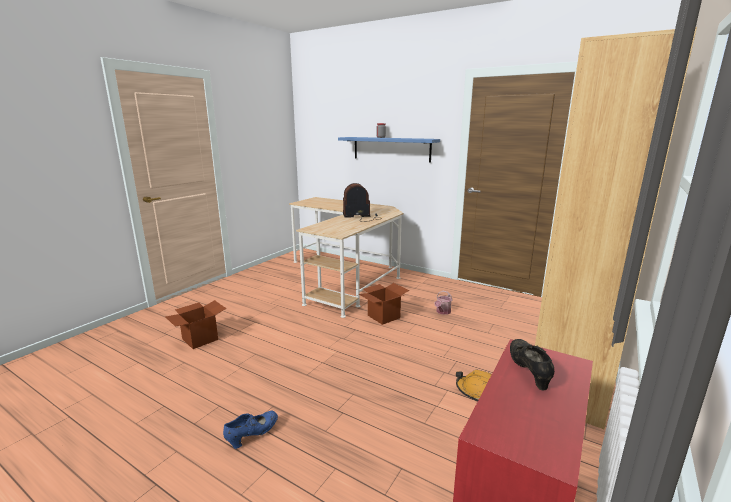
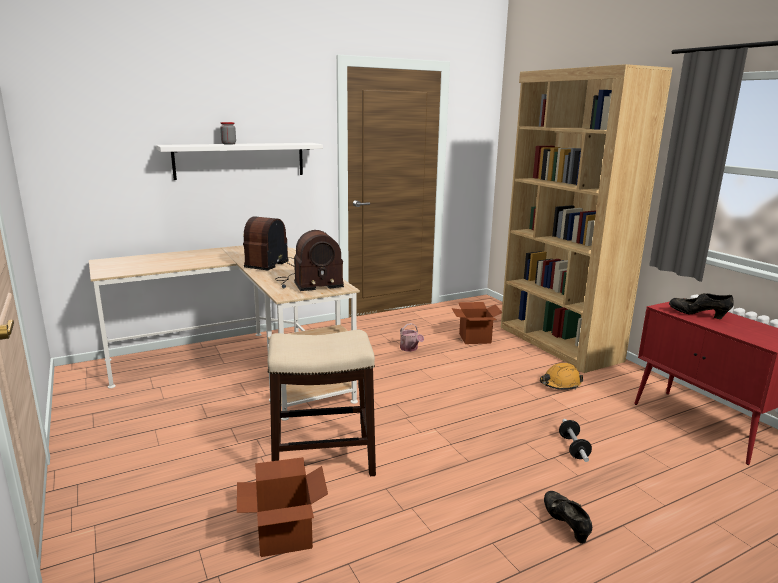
camera: 60 degrees left, 0 degrees up
(253, 435) = (565, 525): blue shoe -> black shoe
(271, 327) = (321, 459): none -> stool
(336, 228) = (308, 283): none -> radio
(366, 421) = (573, 448): none -> dumbbell
(384, 316) = (384, 379): cardboard box -> cardboard box (475, 338)
(391, 149) = (240, 160): blue shelf -> white shelf

